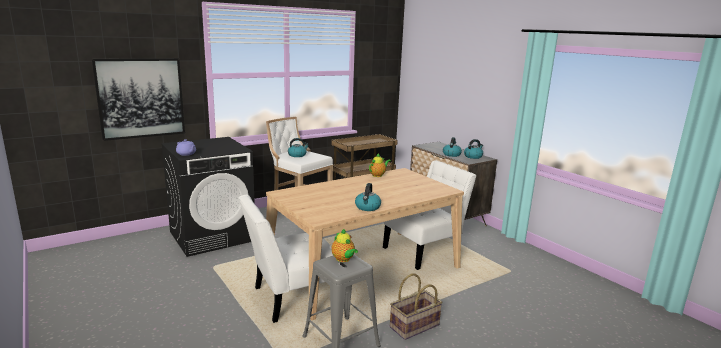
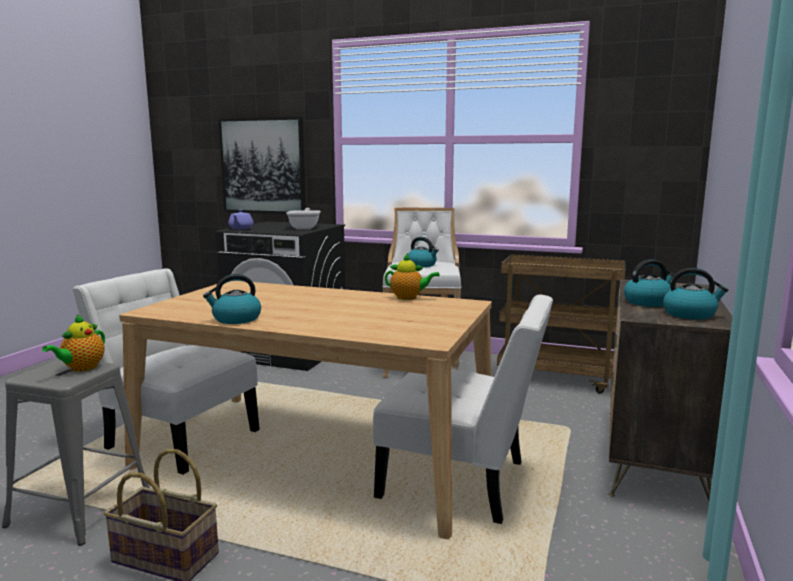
camera: 55 degrees right, 5 degrees down
(222, 144) = (305, 227): none -> frying pan

